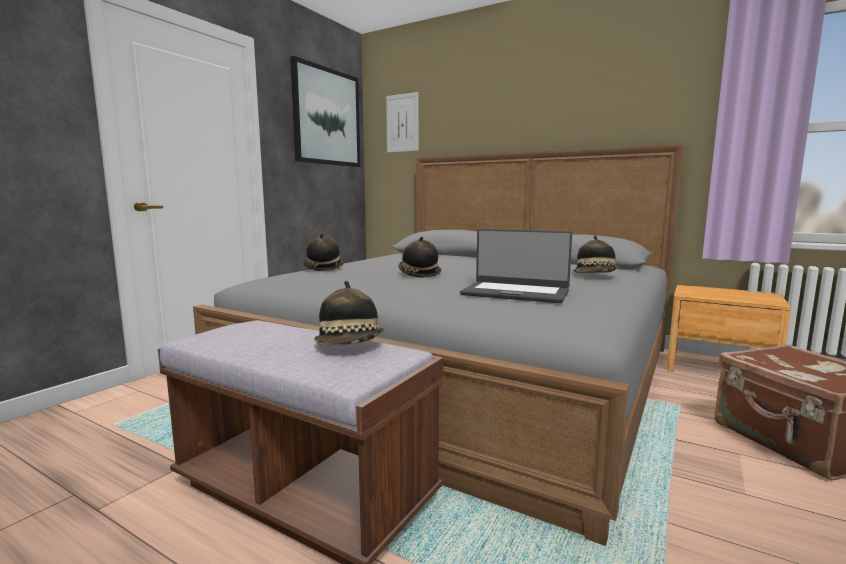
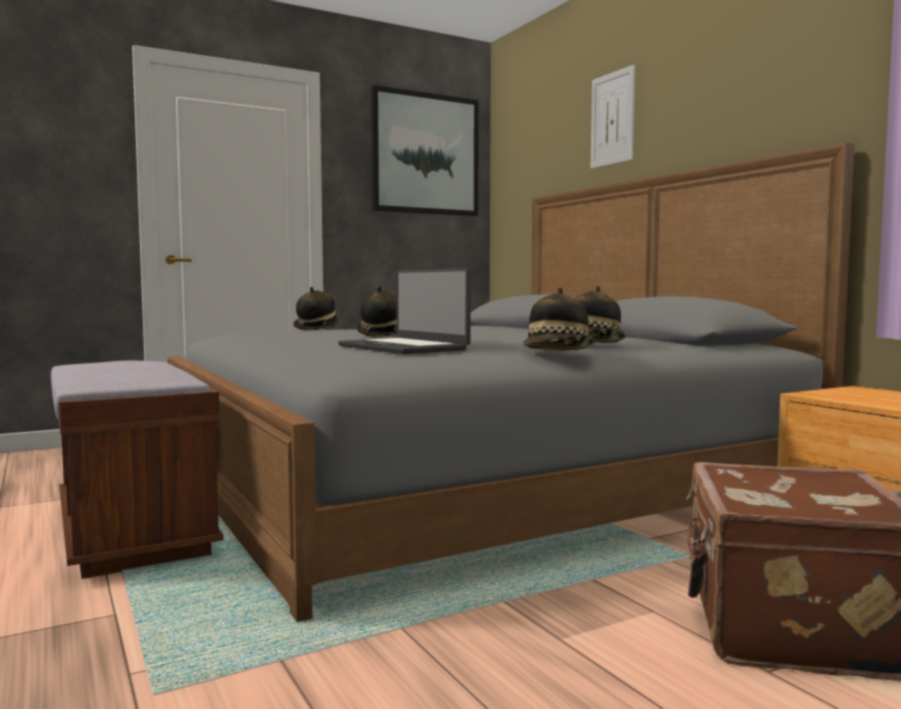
camera: 30 degrees right, 5 degrees down
(350, 345) = (154, 373): hat -> hat (558, 353)
(402, 123) = (525, 153): picture -> picture (612, 118)

